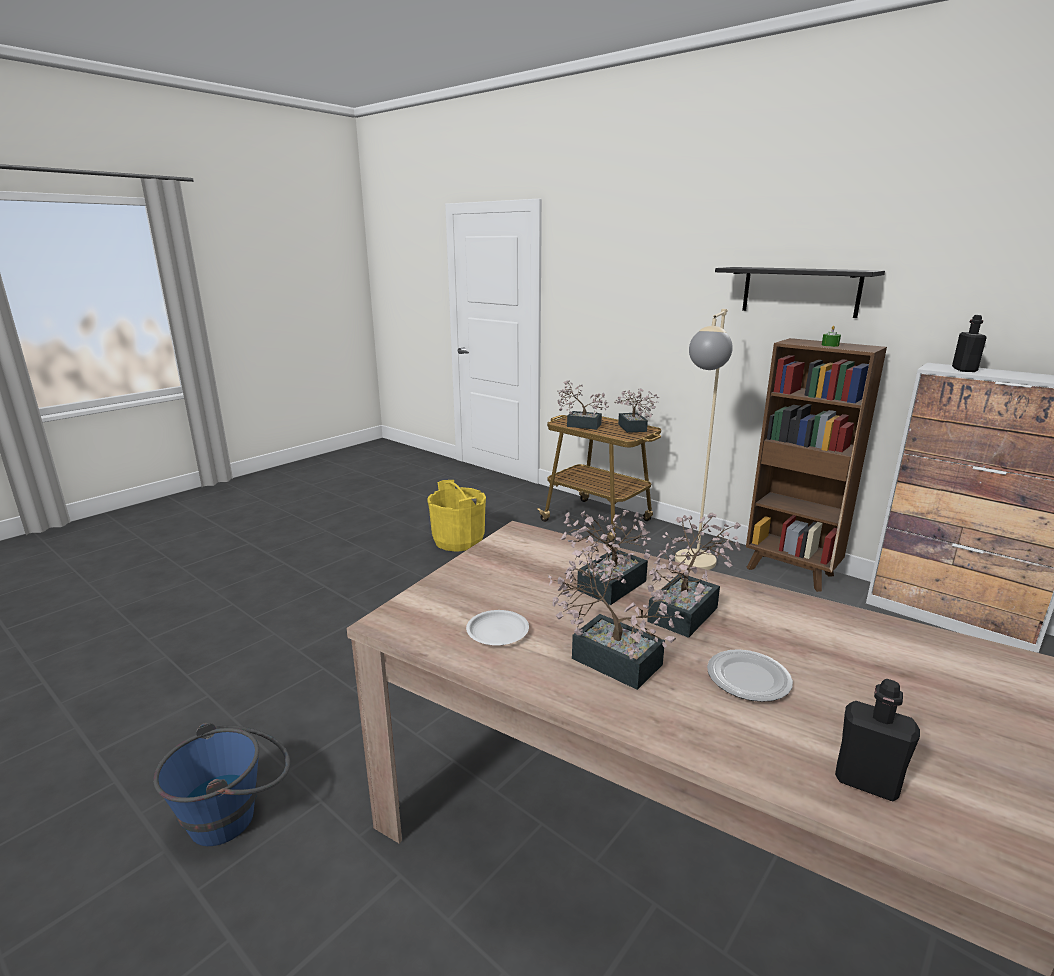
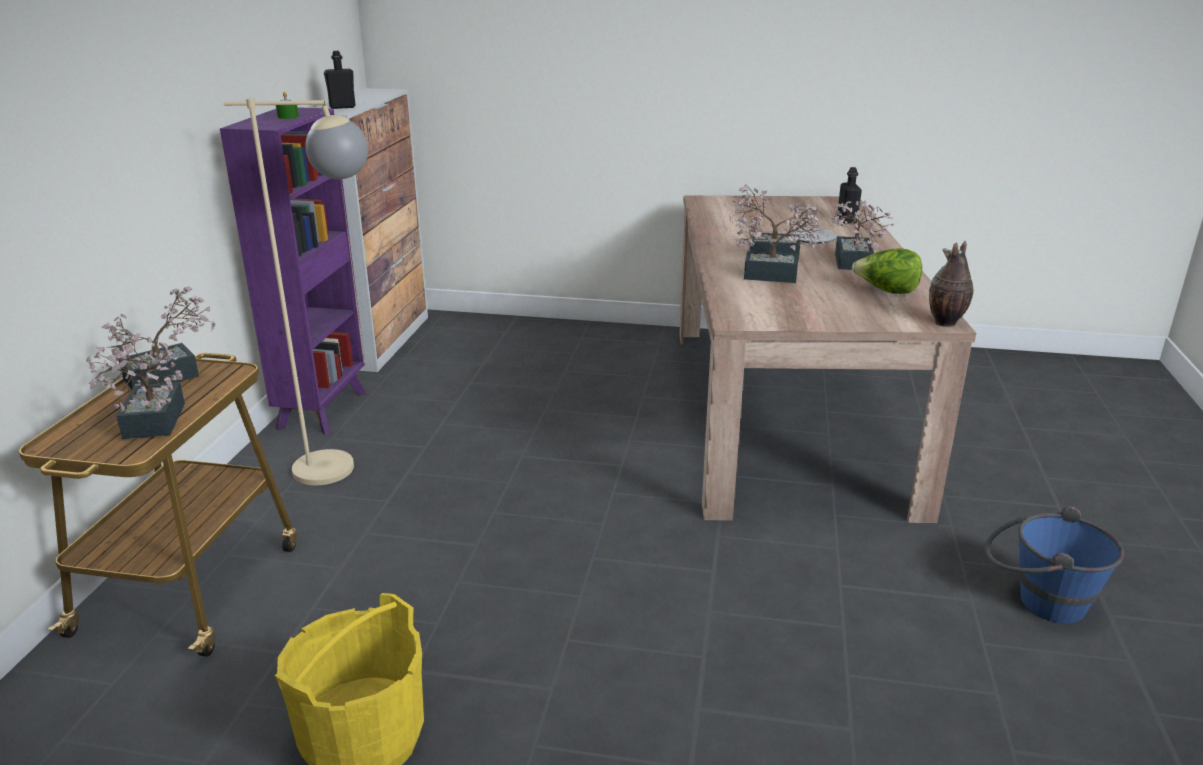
camera: 120 degrees left, 5 degrees up
(386, 621) = (944, 323): none -> vase
(497, 632) = (886, 291): white plate -> lettuce
(791, 572) = (324, 409): brown bookcase -> purple bookcase
(800, 291) = (193, 61): black shelf -> none

